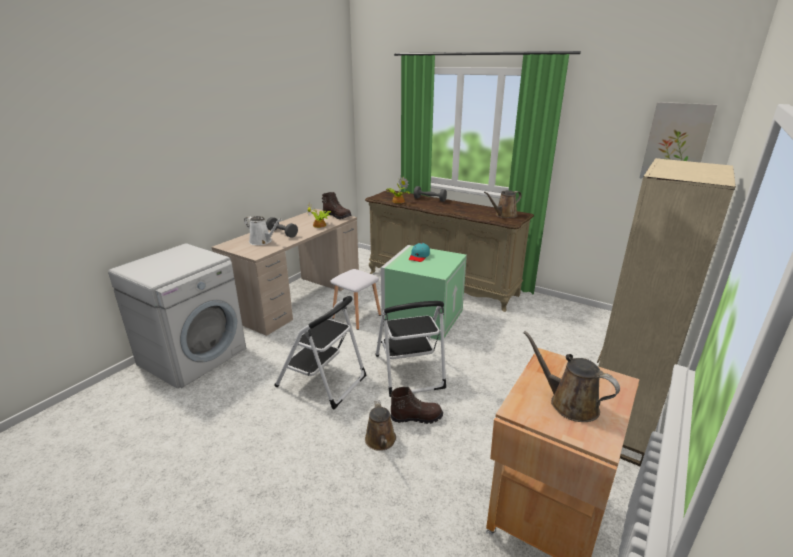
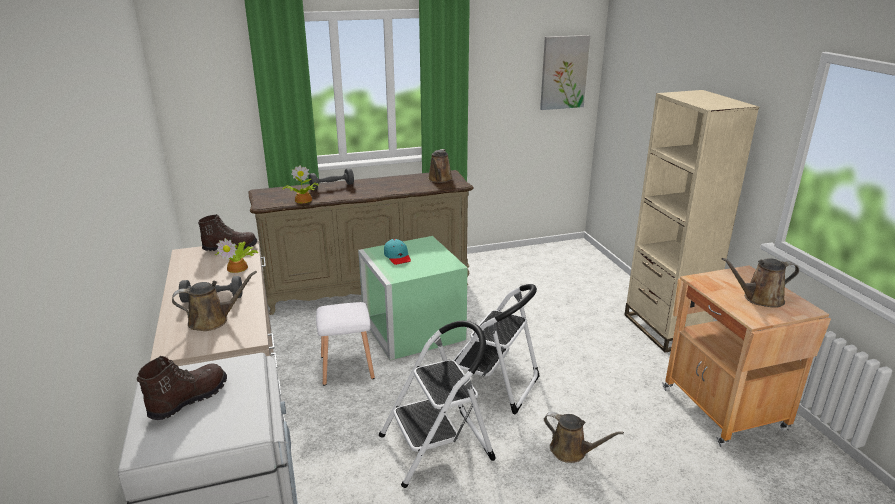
camera: 50 degrees left, 0 degrees up
(262, 241) = (212, 320): white watering can -> brown watering can
(416, 417) = (560, 413): brown boot -> brown boot (188, 399)

